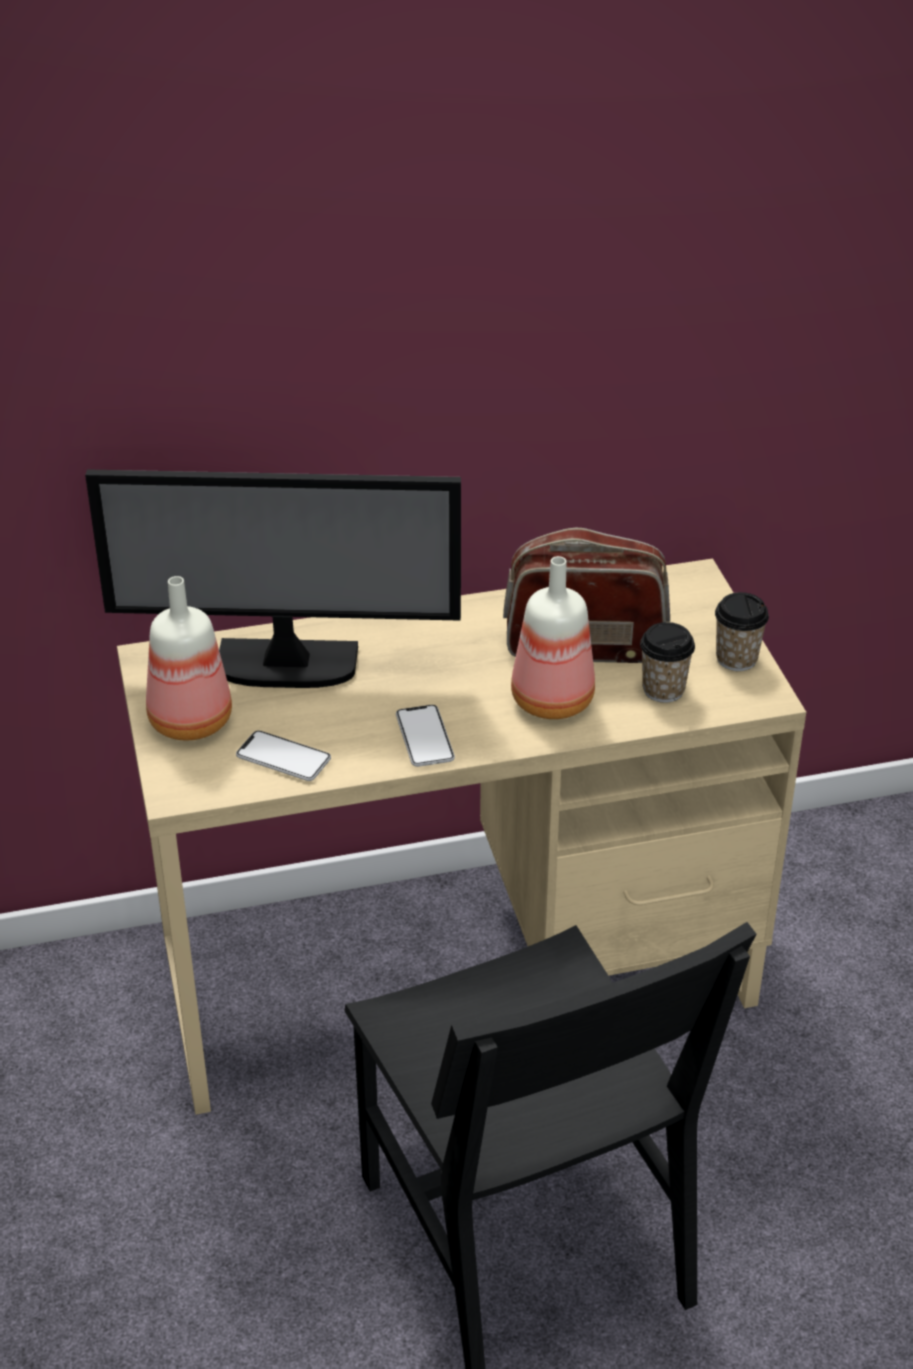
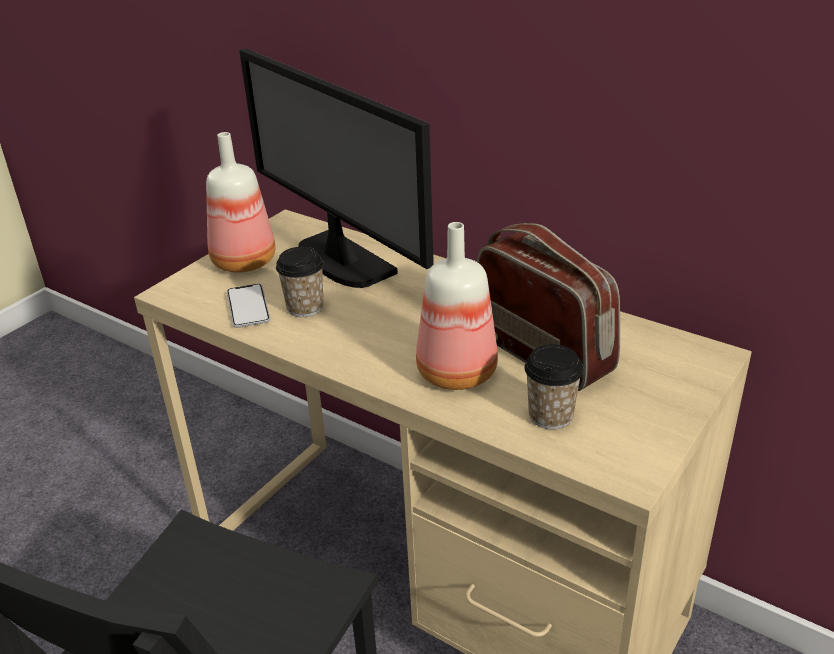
camera: 50 degrees right, 5 degrees down
(424, 737) = (339, 344): phone -> none
(736, 659) = (650, 431): cup -> cup (305, 308)

